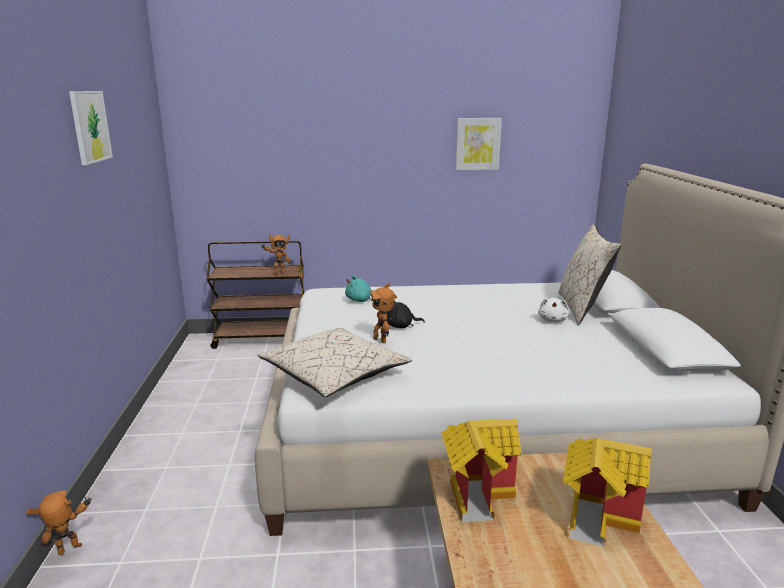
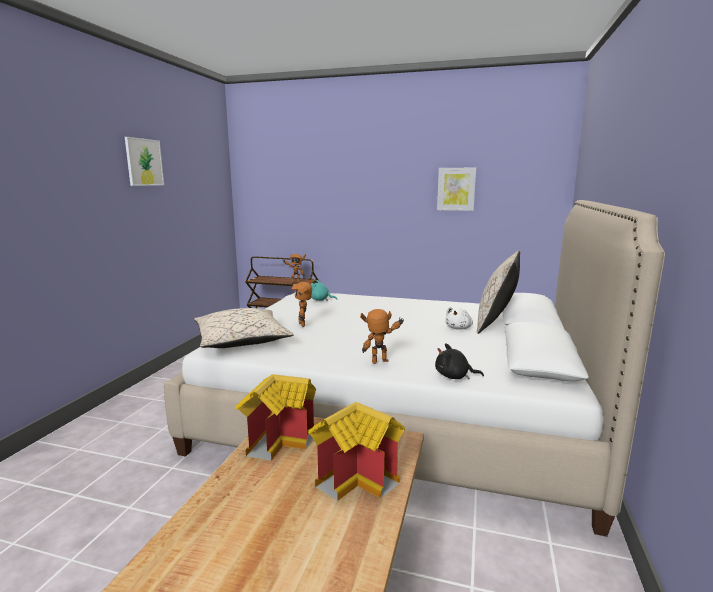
camera: 20 degrees right, 5 degrees down
(71, 551) = (60, 436): toy robot -> toy robot (381, 363)
(400, 326) = (329, 318): black plush toy -> black plush toy (454, 376)

